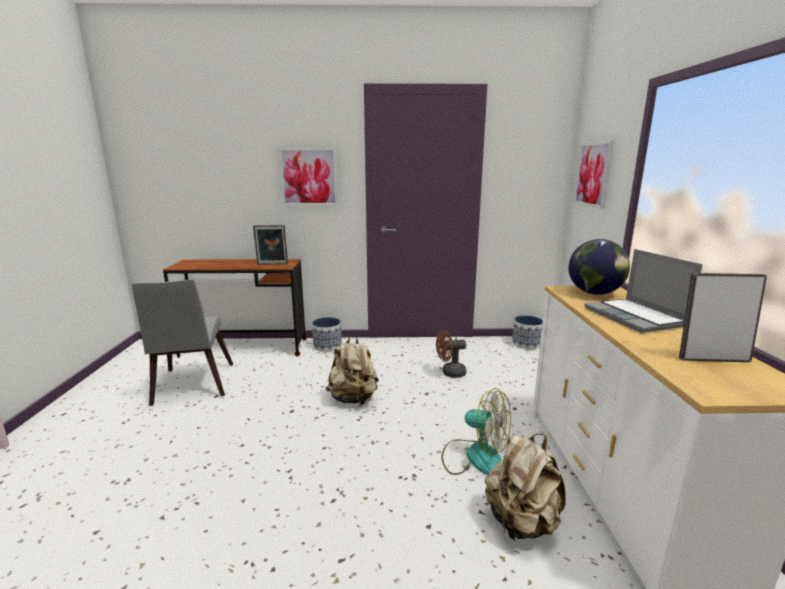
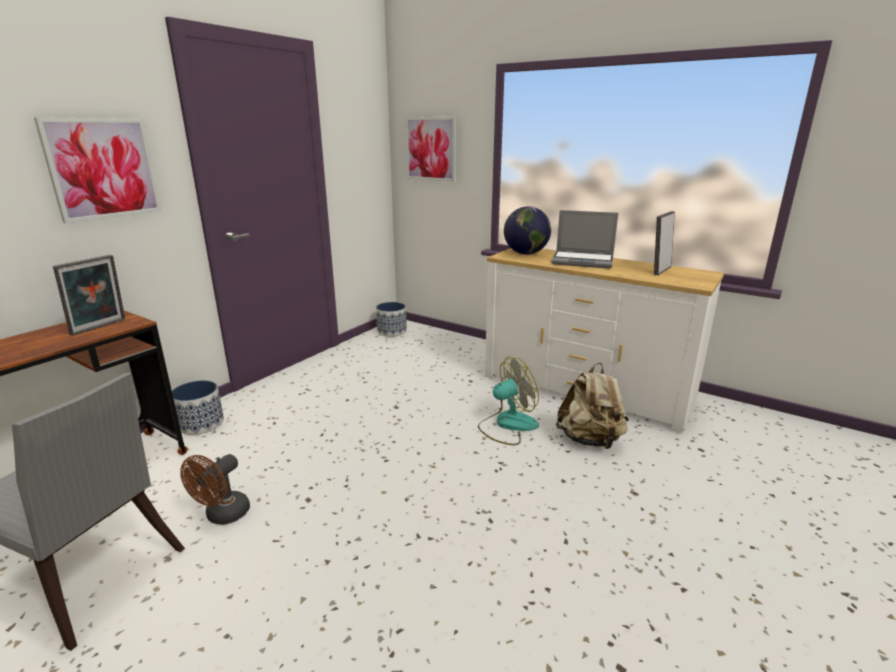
camera: 55 degrees left, 5 degrees up
(353, 399) = (346, 449): beige backpack -> none
(450, 373) = (381, 381): brown fan -> brown fan (223, 516)

